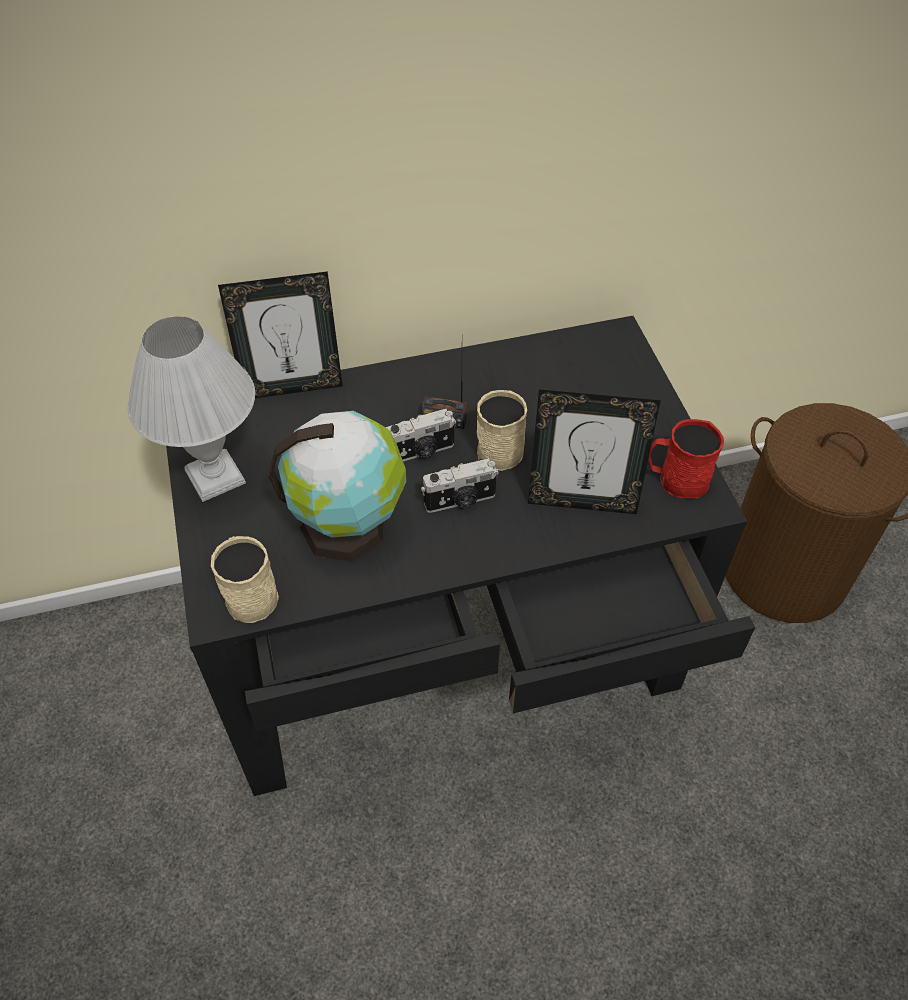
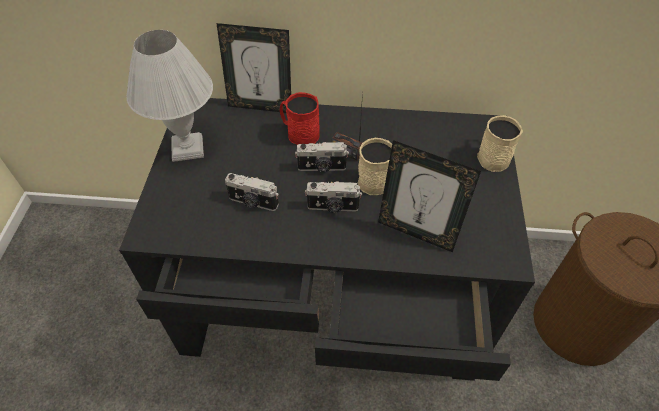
camera: 20 degrees right, 0 degrees up
(249, 593) = (171, 227): beige mug -> beige mug (492, 155)
(349, 526) = (253, 202): globe -> camera
(676, 479) = (492, 236): red mug -> red mug (299, 133)

